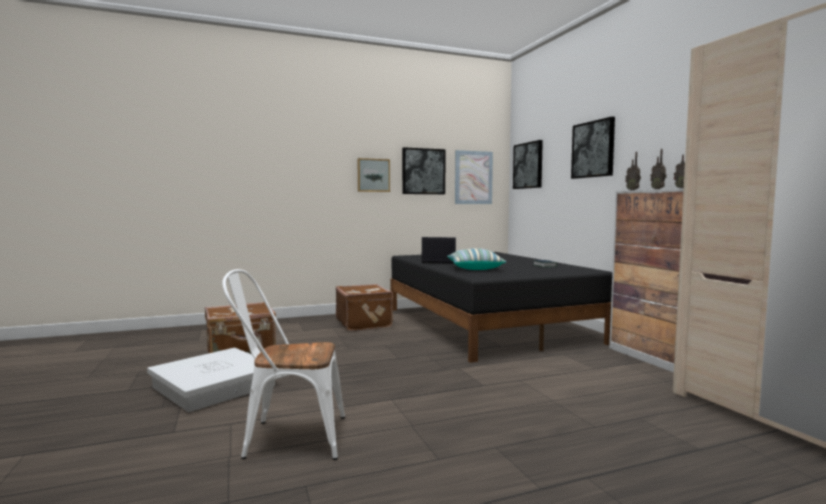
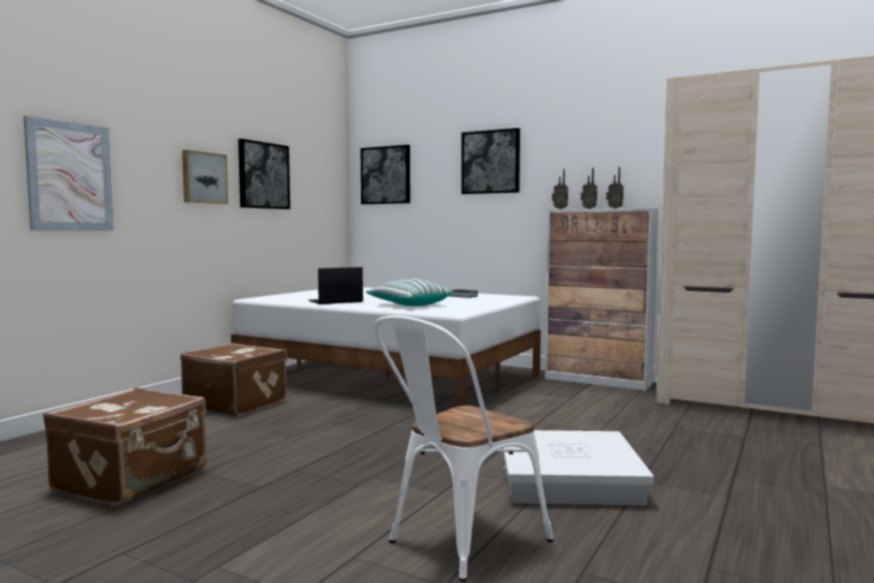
camera: 40 degrees left, 0 degrees up
(214, 386) = (209, 529): white storage box -> white storage box (568, 478)
(473, 177) = (316, 187): picture -> picture (70, 176)
(486, 324) = (390, 377): black bed -> white bed

